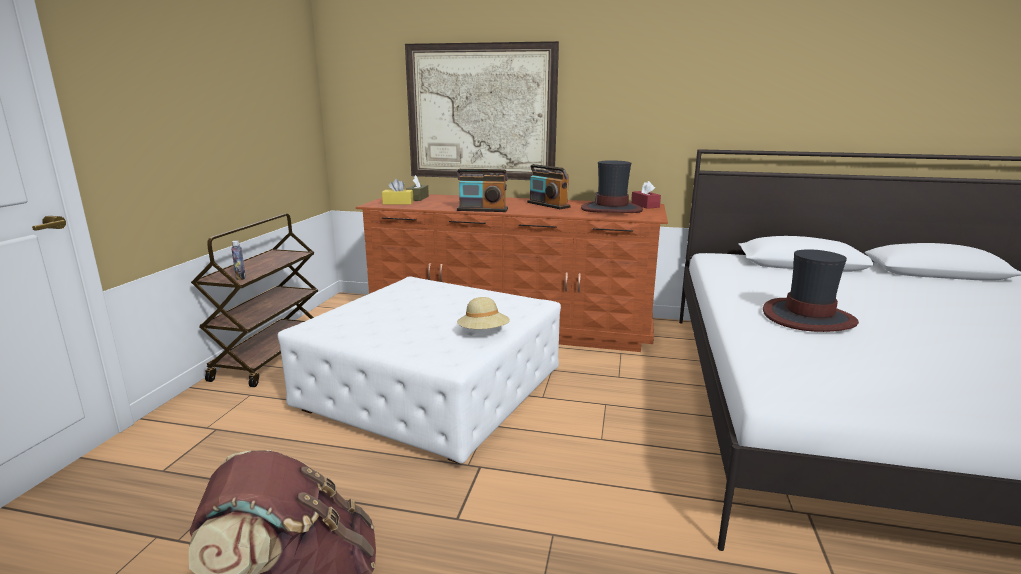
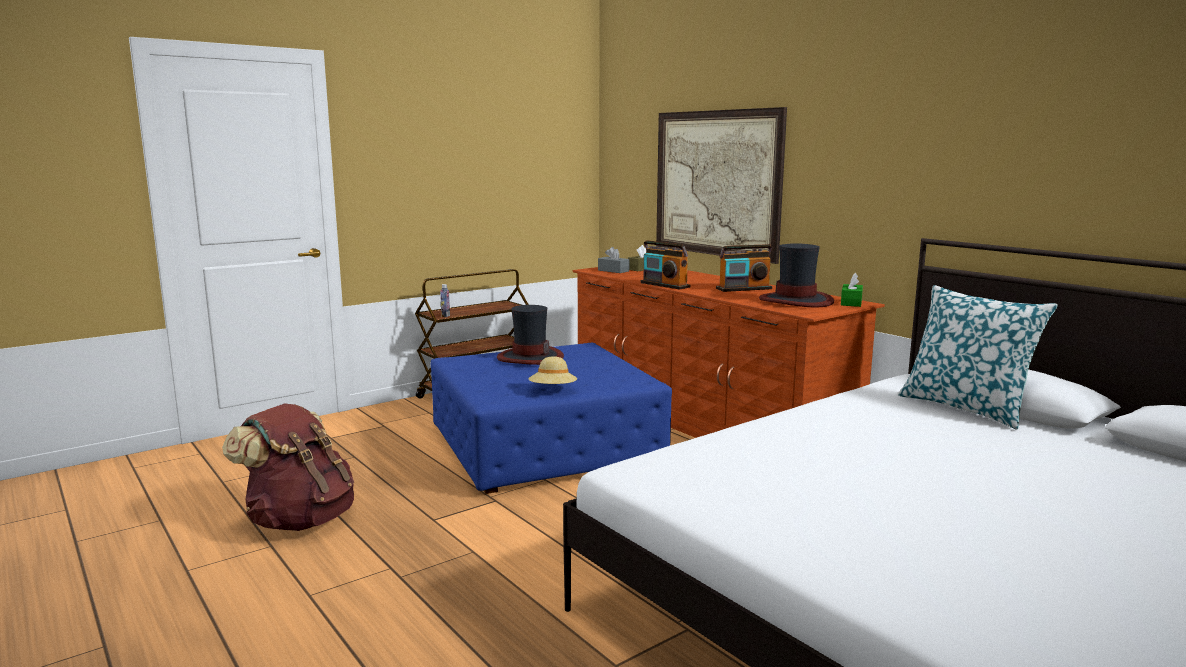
camera: 40 degrees right, 5 degrees down
(398, 203) = (613, 271): yellow tissue box -> grey tissue box
(433, 391) = (546, 447): white ottoman -> blue ottoman
(548, 205) = (744, 289): radio -> radio turned 105 degrees counterclockwise
(645, 205) = (851, 302): red tissue box -> green tissue box
(787, 270) = (966, 408): none -> pillow
(808, 317) = (828, 442): hat -> hat (530, 357)

